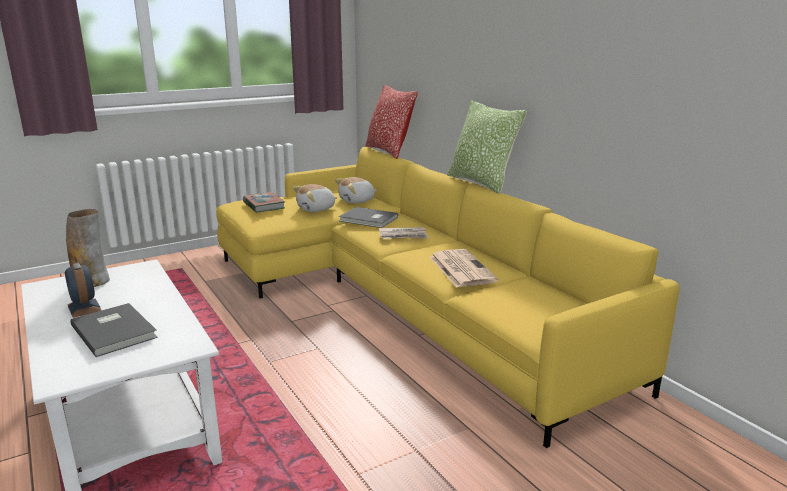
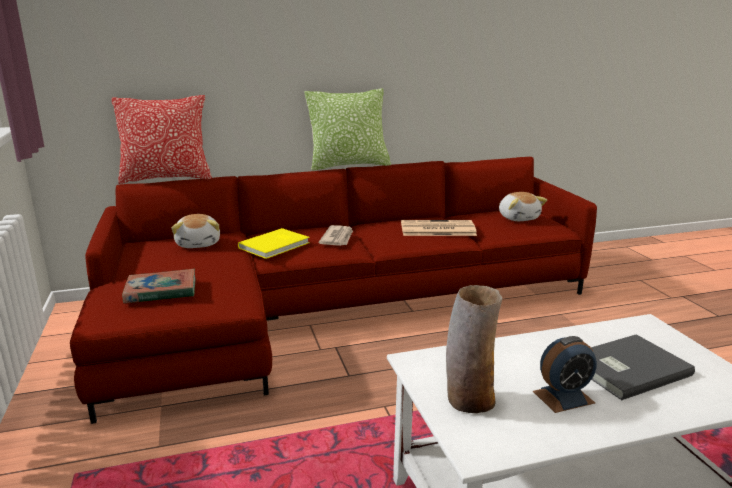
camera: 75 degrees left, 0 degrees up
(316, 209) = (213, 264): plush toy -> plush toy (518, 218)
(368, 220) = (276, 245): grey book -> yellow book
(401, 300) = (333, 308): yellow sofa -> red sofa

